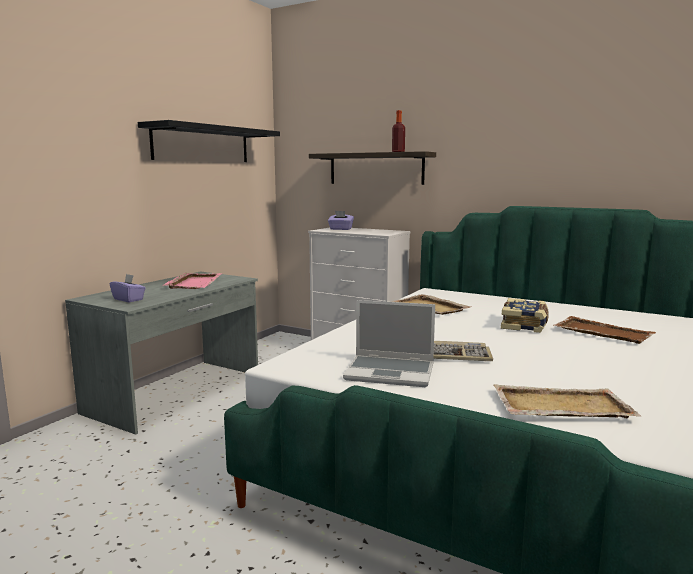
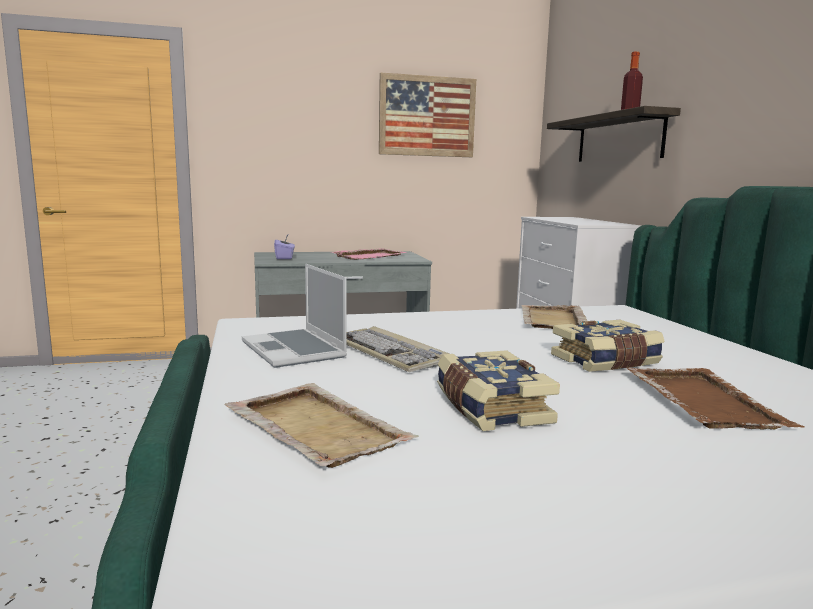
camera: 45 degrees right, 0 degrees up
(202, 144) = (427, 116): black shelf -> picture
(340, 229) = (563, 218): purple tissue box -> none
(571, 365) = (490, 408): none -> book

